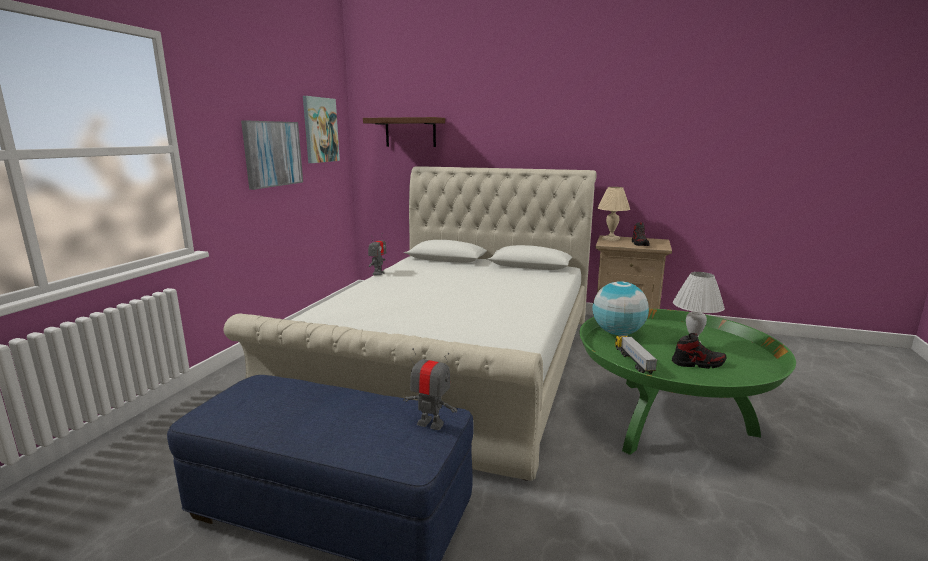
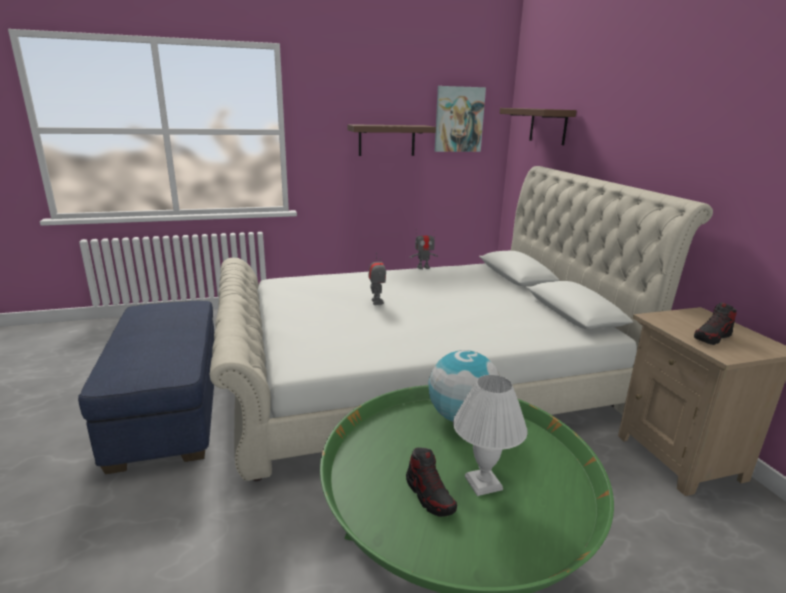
camera: 55 degrees right, 5 degrees up
(272, 154) = (386, 140): picture -> brown shelf
(430, 424) = (157, 371): toy robot -> toy robot (376, 302)
(611, 239) = (695, 316): beige table lamp -> none
(633, 361) = (387, 443): toy truck -> none

